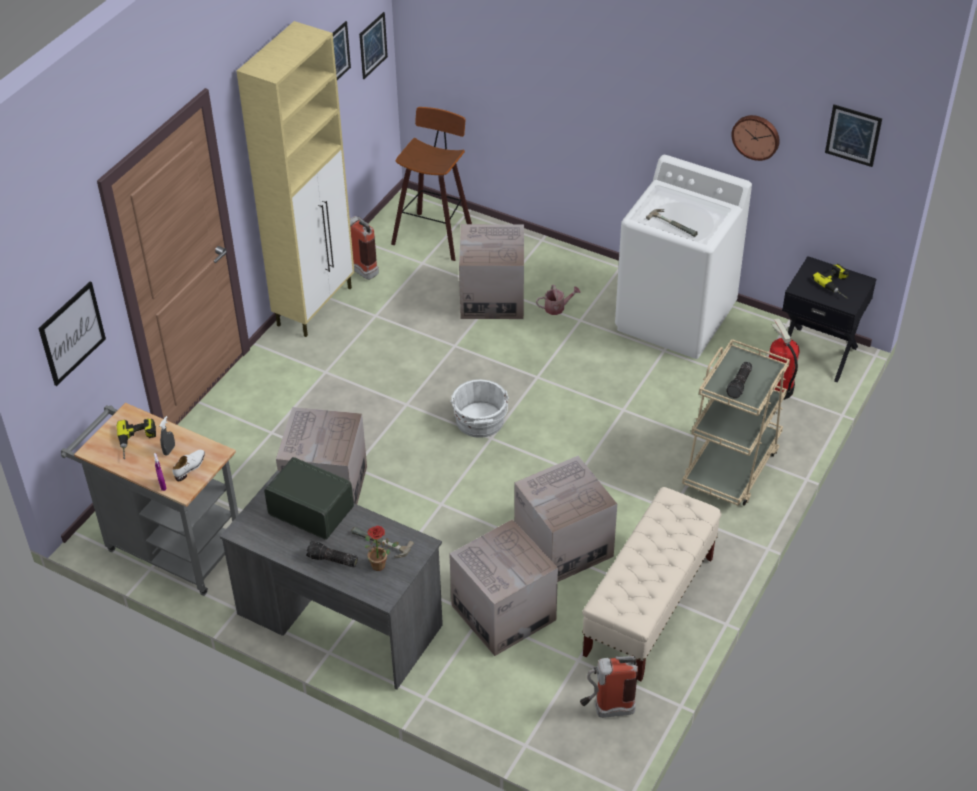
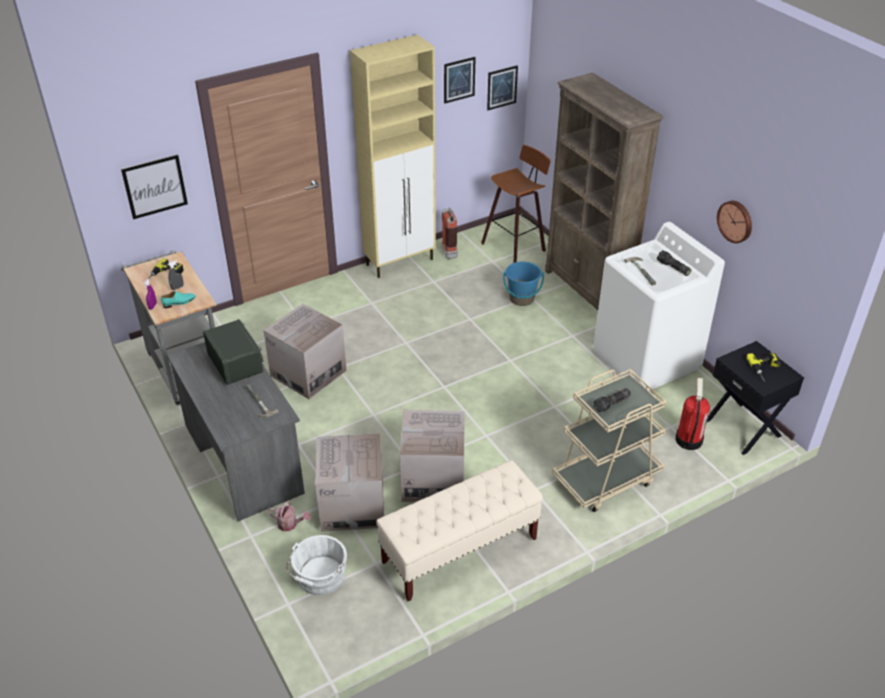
camera: 30 degrees right, 5 degrees down
(190, 467) = (179, 302): white shoe -> turquoise shoe
(332, 560) = (218, 399): flashlight -> flashlight (672, 268)
(381, 565) = (245, 416): potted plant -> none
(480, 422) = (445, 374): white bucket -> white bucket (319, 578)
(492, 297) = (521, 299): cardboard box -> blue bucket
(554, 258) = (587, 289): none -> brown bookcase
(557, 308) = (562, 322): watering can -> watering can (290, 524)
(606, 710) = (366, 609): fire extinguisher -> none
(853, 135) = (806, 236): picture -> none

